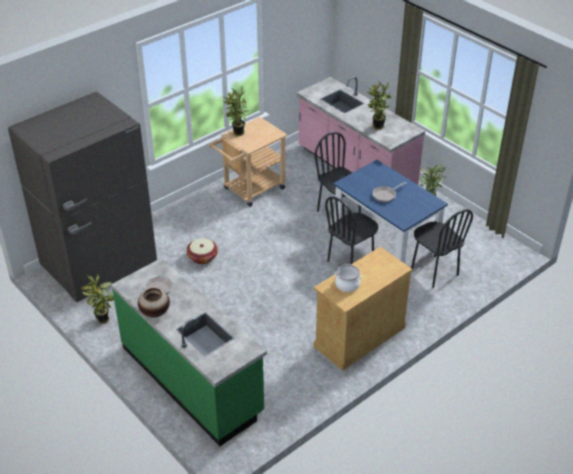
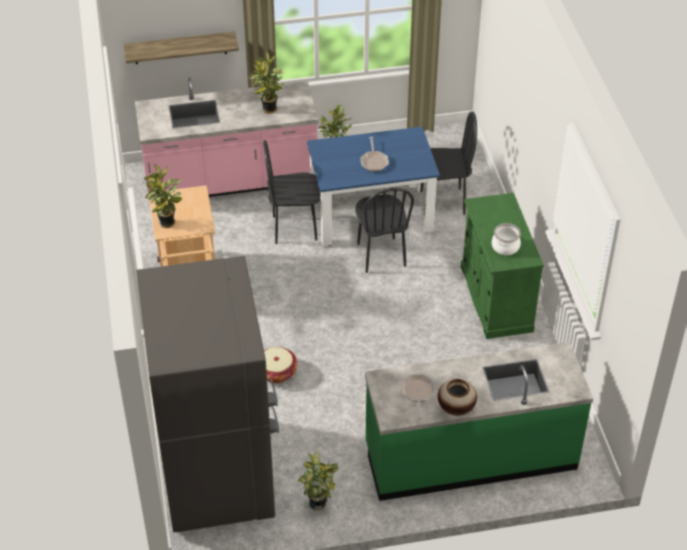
camera: 60 degrees left, 5 degrees up
(359, 337) = (495, 298): beige cabinet -> green cabinet
(369, 57) = (180, 48): none -> shelf

